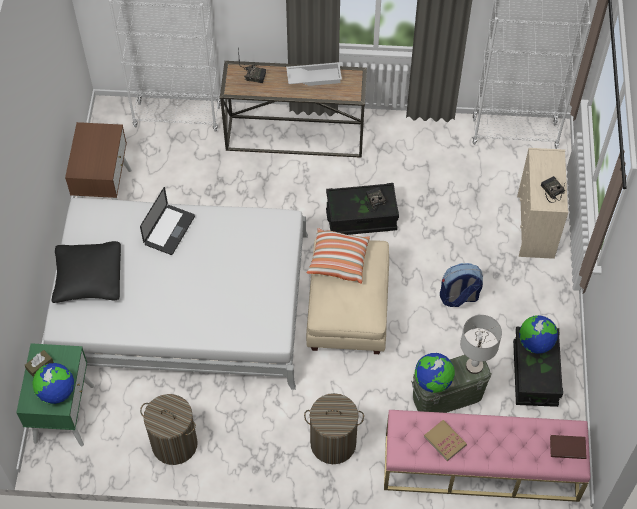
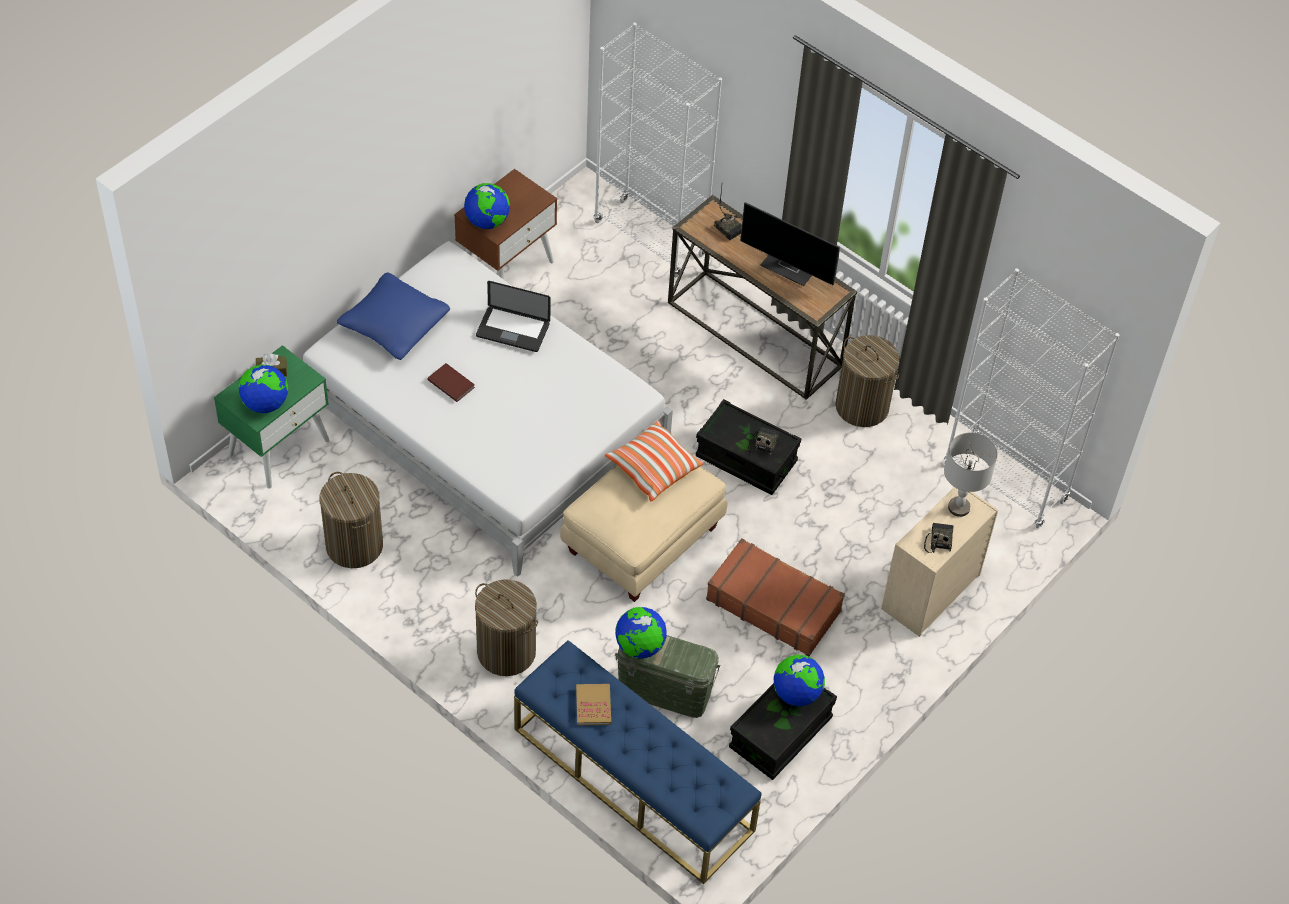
camera: 35 degrees right, 5 degrees down
(88, 278) = (394, 325): black pillow -> blue pillow
(91, 168) = (487, 221): none -> globe
(169, 230) = (513, 330): laptop -> laptop turned 45 degrees clockwise
(314, 77) = (791, 267): white tray -> monitor
(396, 140) = (862, 406): none -> laundry basket
(458, 297) = (773, 604): backpack -> brown suitcase
(474, 366) = (697, 662): grey table lamp -> grey table lamp (959, 507)
(480, 467) = (632, 779): pink bench -> blue bench
(567, 447) = (713, 799): brown book -> brown book (451, 383)

